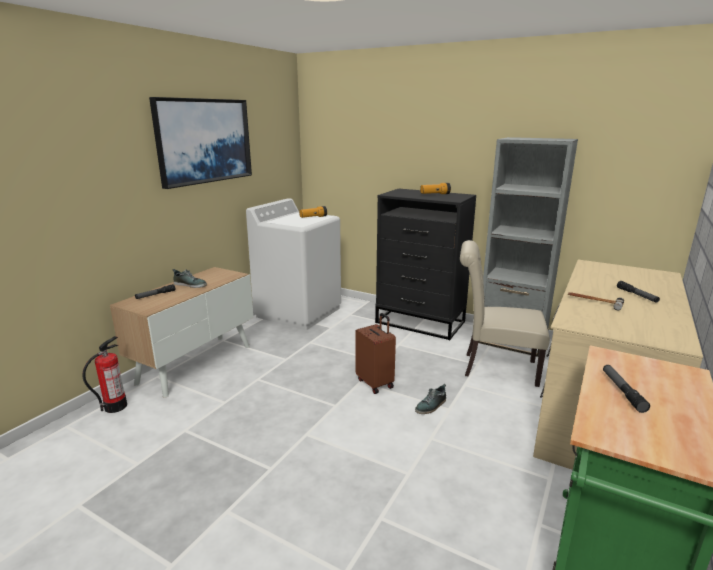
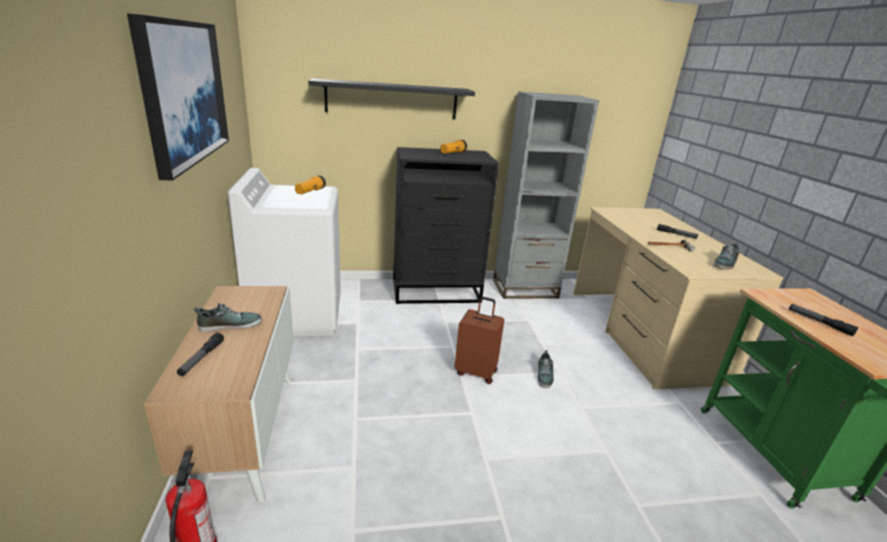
camera: 40 degrees left, 5 degrees up
(395, 148) = (392, 99): none -> black shelf
(494, 368) = (543, 319): beige chair -> none
(638, 328) = (725, 264): none -> shoe

